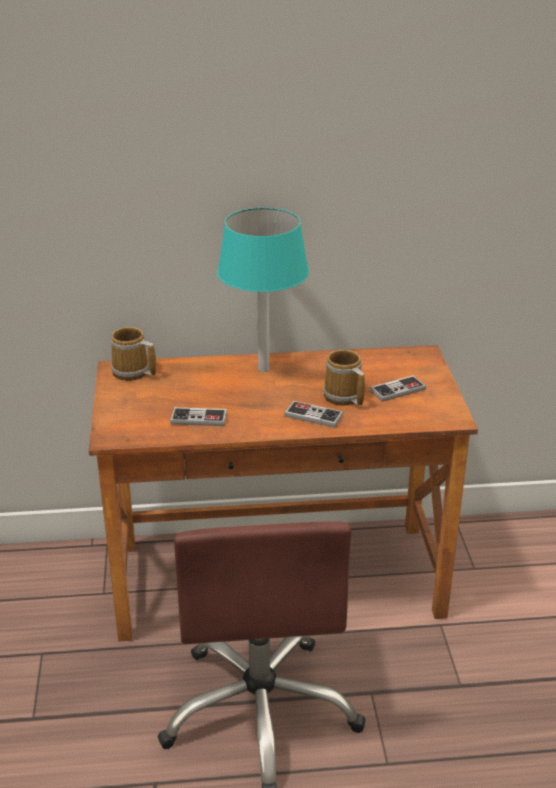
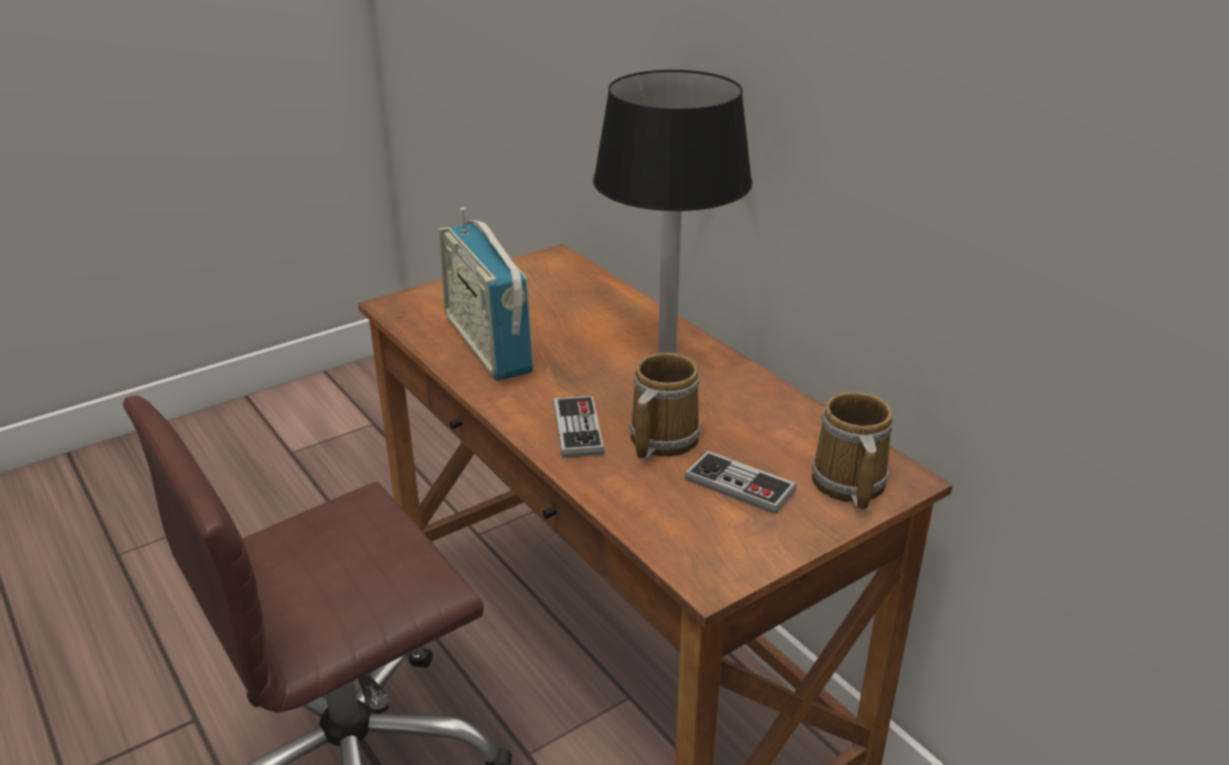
camera: 60 degrees right, 0 degrees up
(132, 373) = (556, 270): mug -> mug (847, 484)
(199, 418) = (488, 345): game controller -> radio
(263, 369) = (666, 350): turquoise table lamp -> black table lamp

